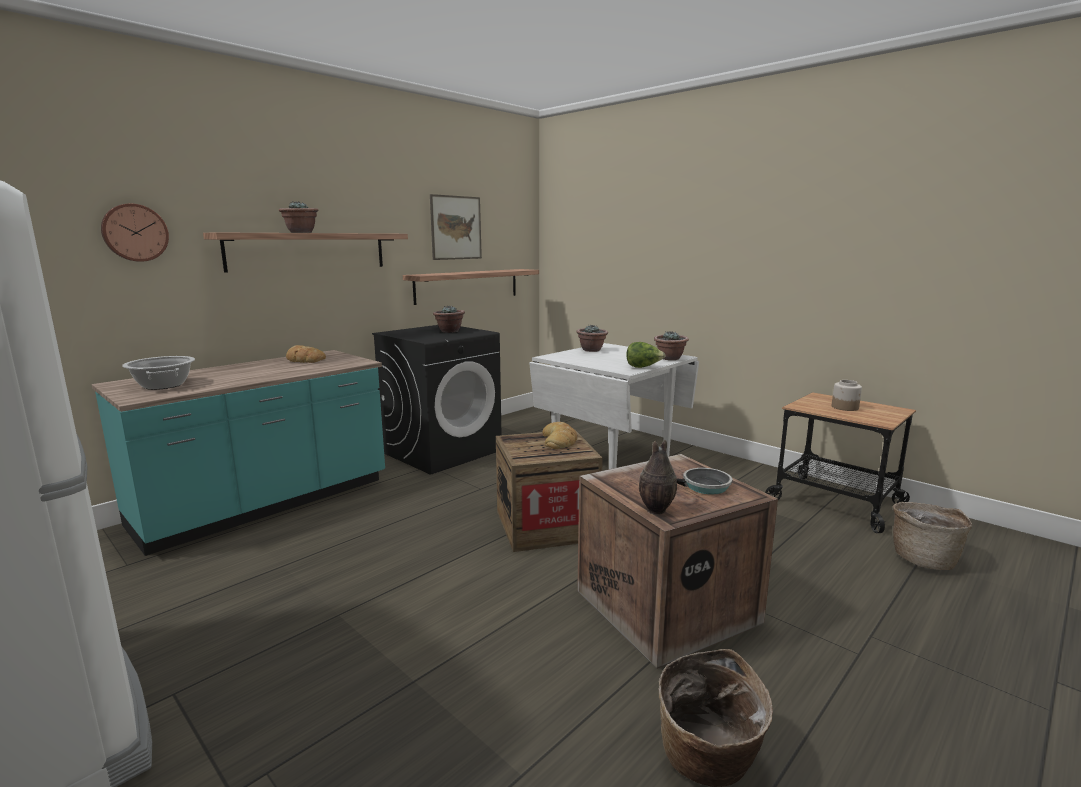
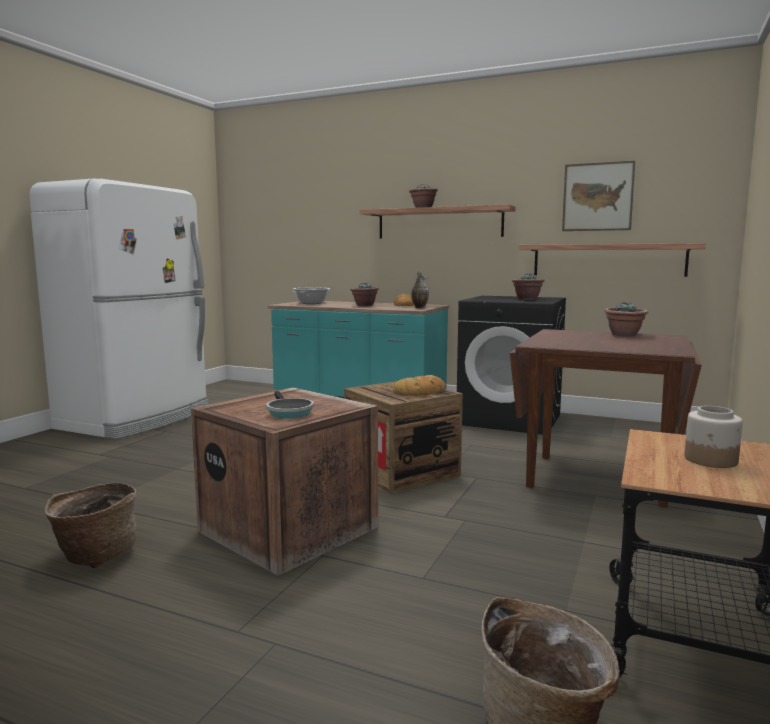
camera: 70 degrees right, 5 degrees down
(135, 232) = (336, 212): wall clock -> none
(612, 462) = (597, 479): white dining table -> brown dining table
(643, 367) = (568, 347): lettuce -> none
(655, 510) = (228, 404): vase -> vase (419, 308)
(670, 358) = (648, 350): potted plant -> potted plant (364, 305)

